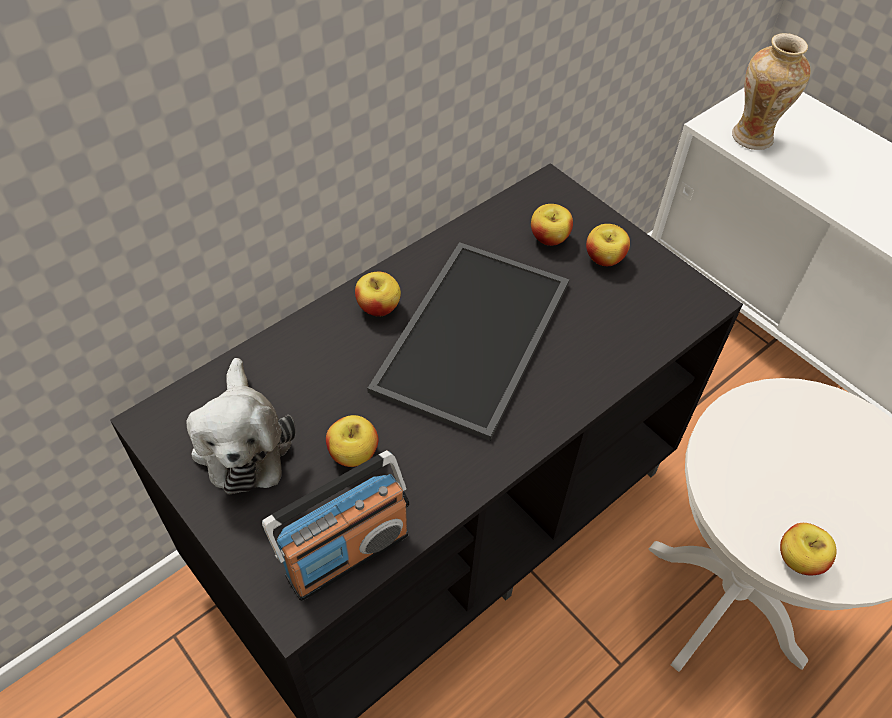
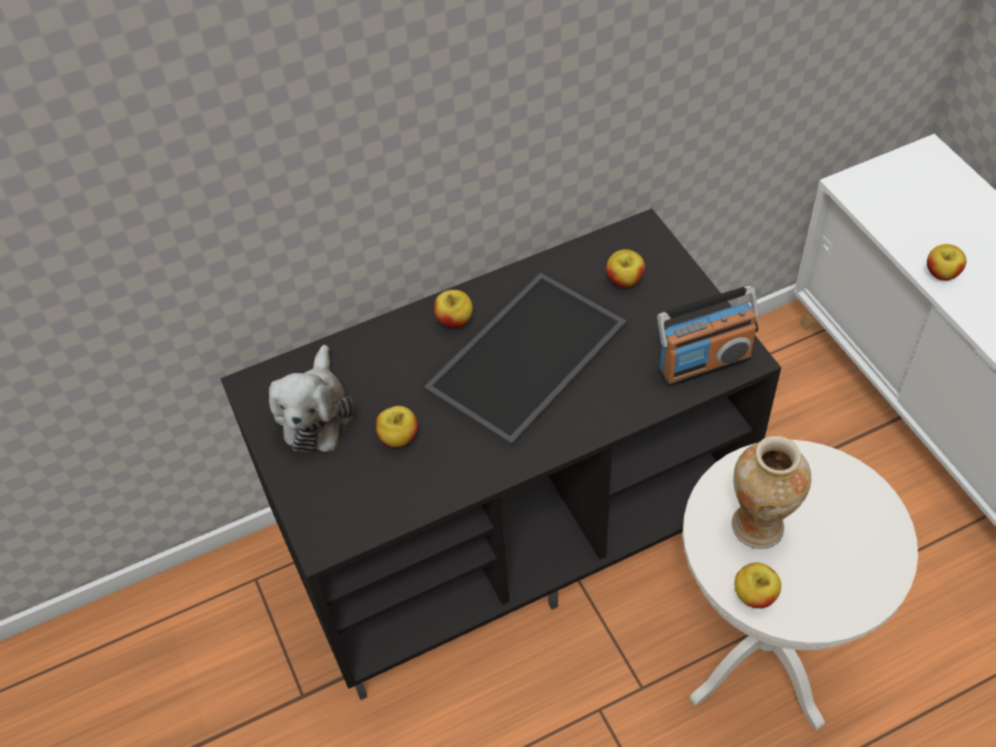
camera: 20 degrees right, 0 degrees up
(346, 553) = (372, 512): radio -> radio (704, 363)
(604, 258) = (668, 306): apple -> apple (941, 273)
(753, 137) = (886, 203): vase -> vase (759, 527)

